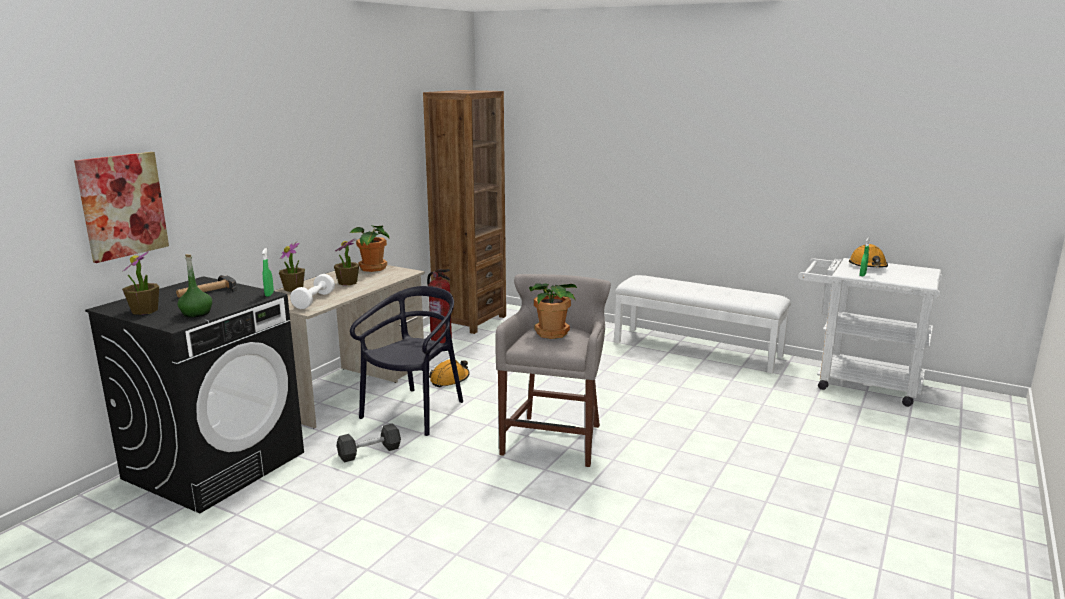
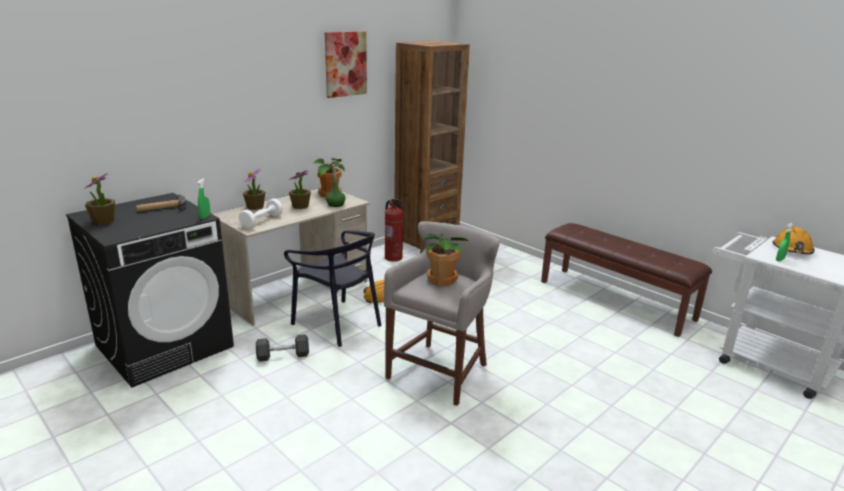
camera: 15 degrees right, 5 degrees up
(122, 205) = (101, 132): picture -> picture (345, 64)
(196, 313) = (137, 229): green bottle -> green bottle (335, 204)
(414, 411) = (337, 323): black chair -> black chair turned 90 degrees clockwise
(697, 349) = (616, 300): white bench -> brown bench

